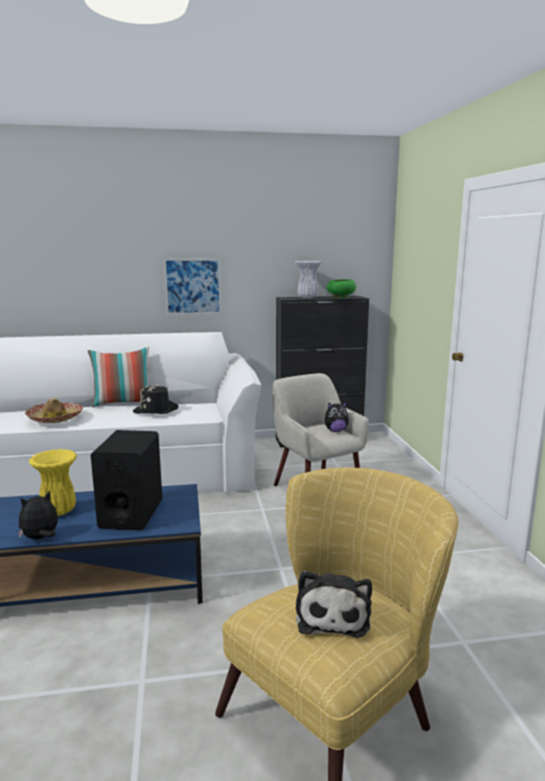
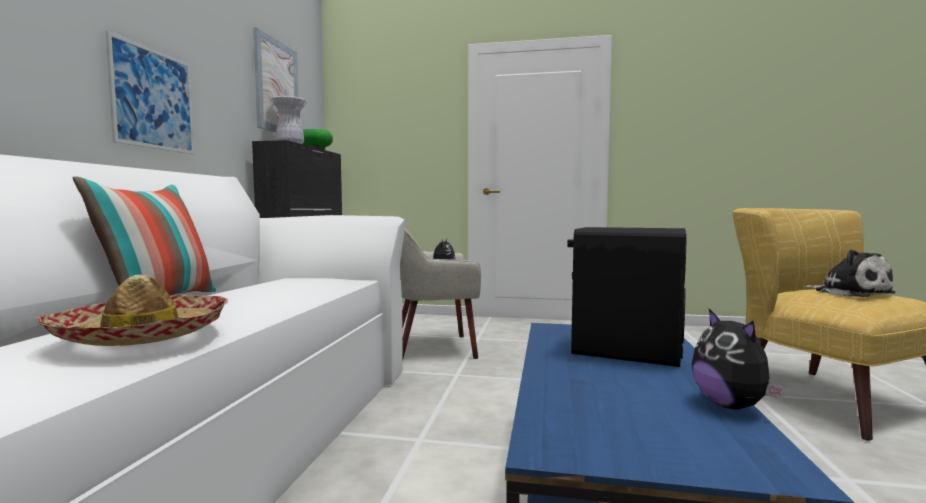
camera: 70 degrees left, 10 degrees down
(59, 510) = (608, 392): yellow vase -> none
(156, 410) = (269, 289): black hat -> none
(314, 247) = (277, 87): none -> picture
(332, 615) = (850, 293): plush toy -> plush toy turned 45 degrees clockwise

